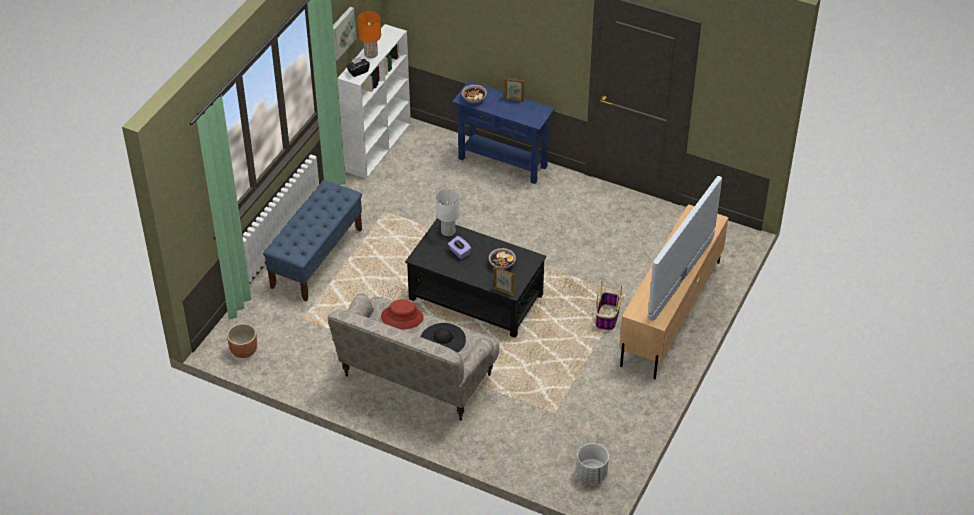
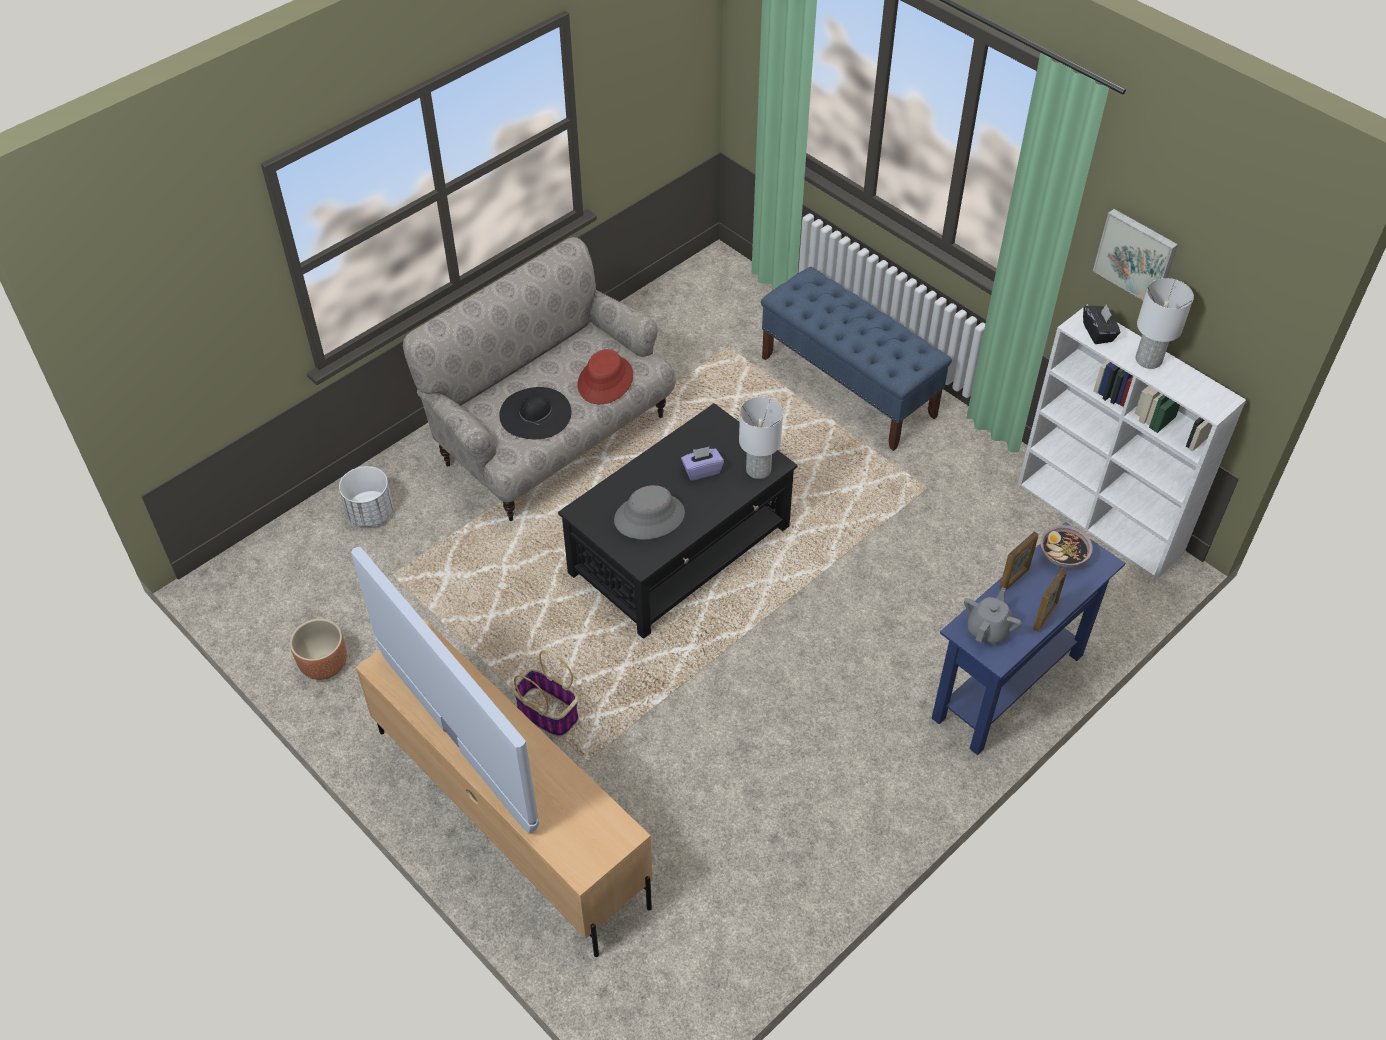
camera: 110 degrees right, 5 degrees up
(243, 351) = (695, 281): brown planter -> brown planter (324, 664)
(371, 54) = (1147, 360): orange table lamp -> white table lamp
(502, 264) = (649, 517): bowl -> grey hat
(504, 291) = (586, 501): picture frame -> picture frame (1014, 578)
(530, 115) = (988, 629): none -> grey teapot
(591, 473) = (257, 583): white planter -> white planter (371, 513)

